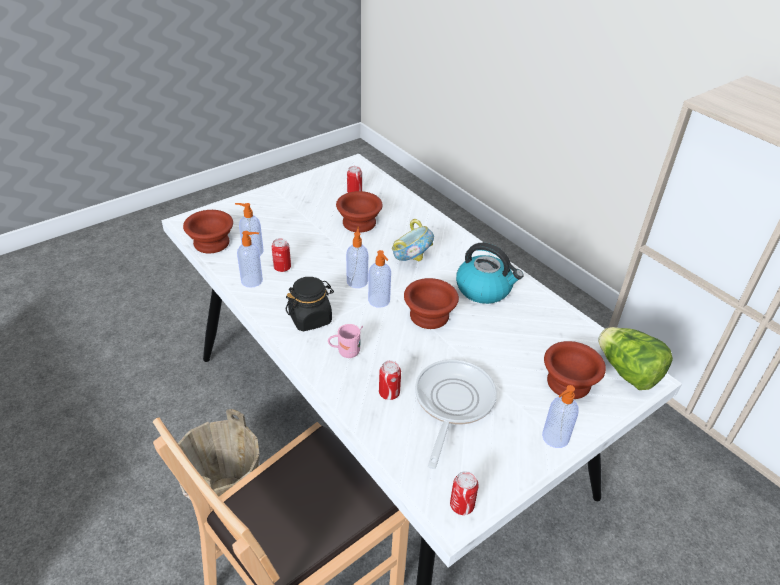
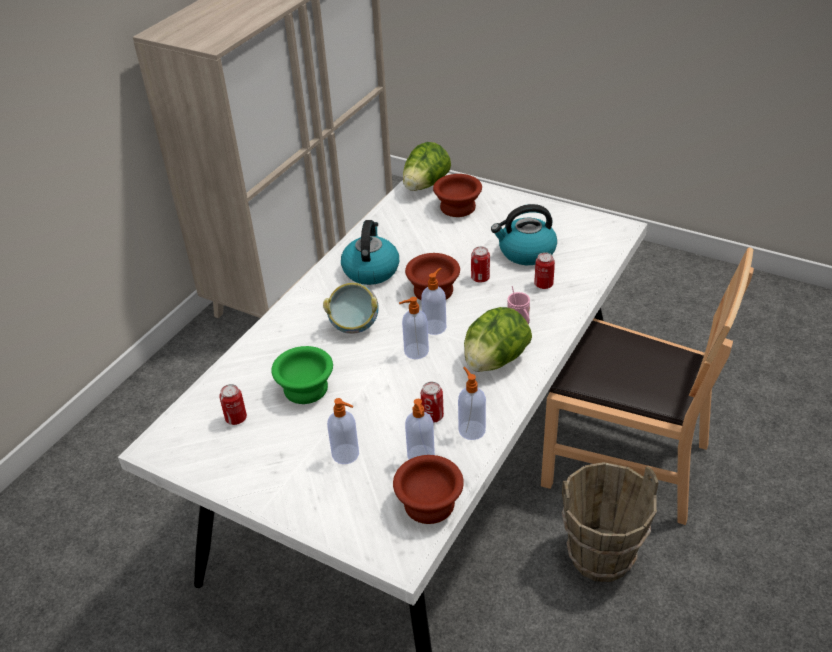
camera: 110 degrees left, 0 degrees up
(310, 318) = (495, 361): black jar -> lettuce
(357, 223) = (306, 390): brown bowl -> green bowl
(452, 403) = (526, 252): frying pan -> kettle
(462, 505) = (608, 227): can -> can (480, 278)
(554, 438) = (517, 204): soap dispenser -> soap dispenser (346, 454)

